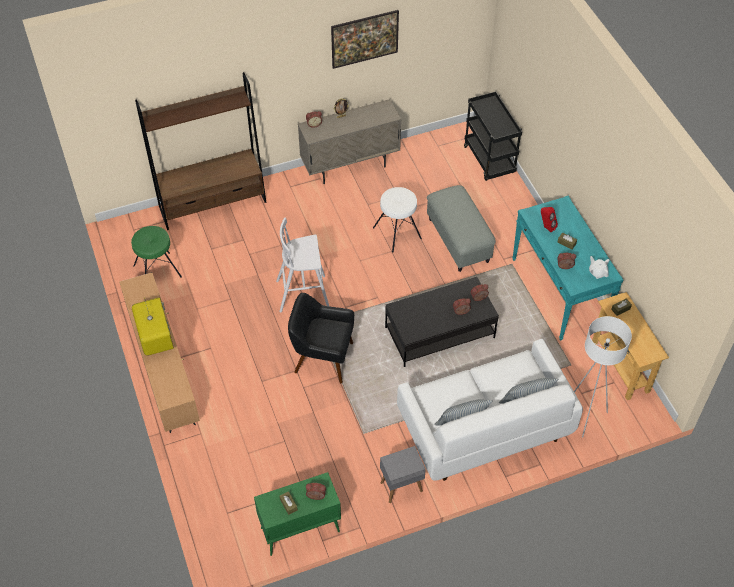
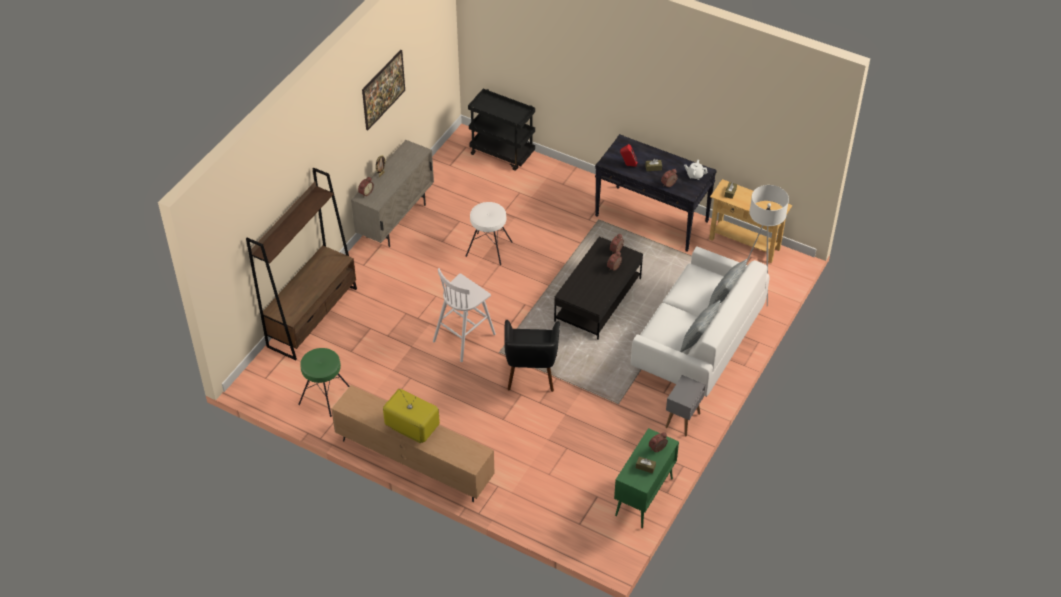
camera: 40 degrees left, 5 degrees down
(322, 358) = (531, 373): black armchair -> black armchair turned 60 degrees counterclockwise
(459, 240) = (542, 226): grey ottoman -> none
(559, 292) = (652, 218): turquoise console table -> black console table

